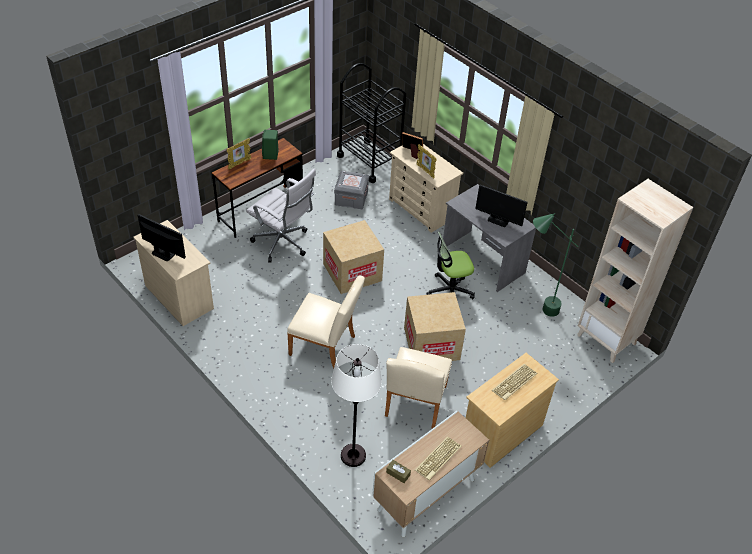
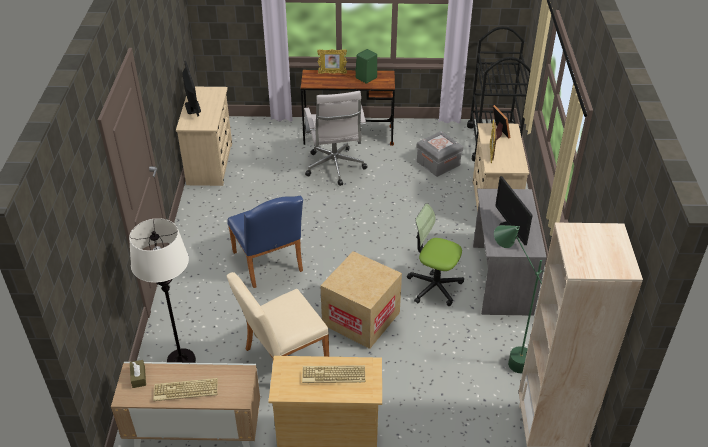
camera: 45 degrees right, 5 degrees down
(326, 347) = (269, 264): beige chair -> blue chair
(352, 272) = (364, 220): cardboard box -> none

